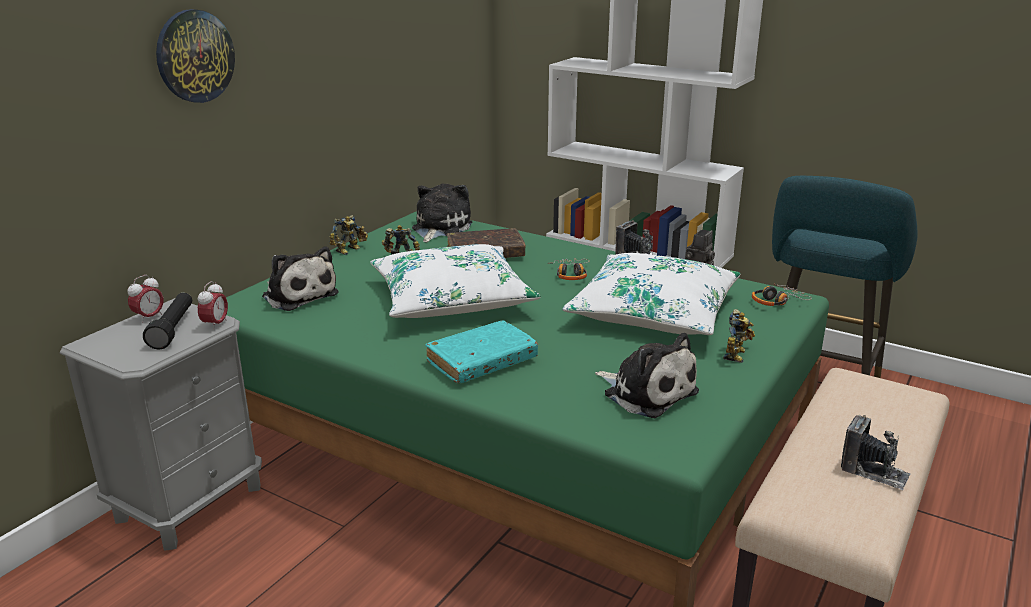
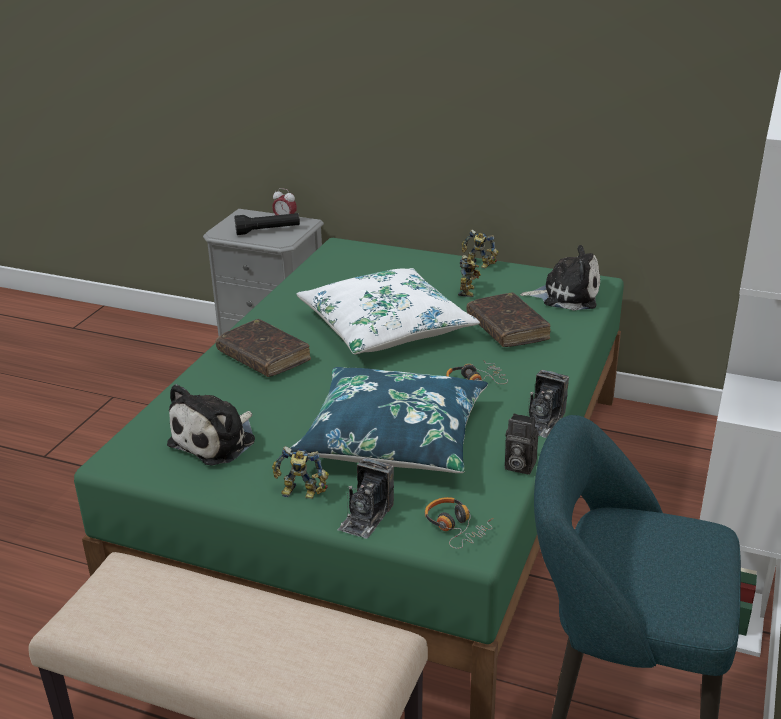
camera: 80 degrees right, 5 degrees up
(194, 56) = (373, 45): wall clock -> none
(215, 325) = (278, 241): alarm clock -> none
(298, 295) = (370, 264): plush toy -> none
(482, 362) = (263, 357): turquoise book -> brown book
(653, 312) = (393, 437): white pillow -> blue pillow
(874, 471) = (165, 633): camera -> camera (366, 516)

